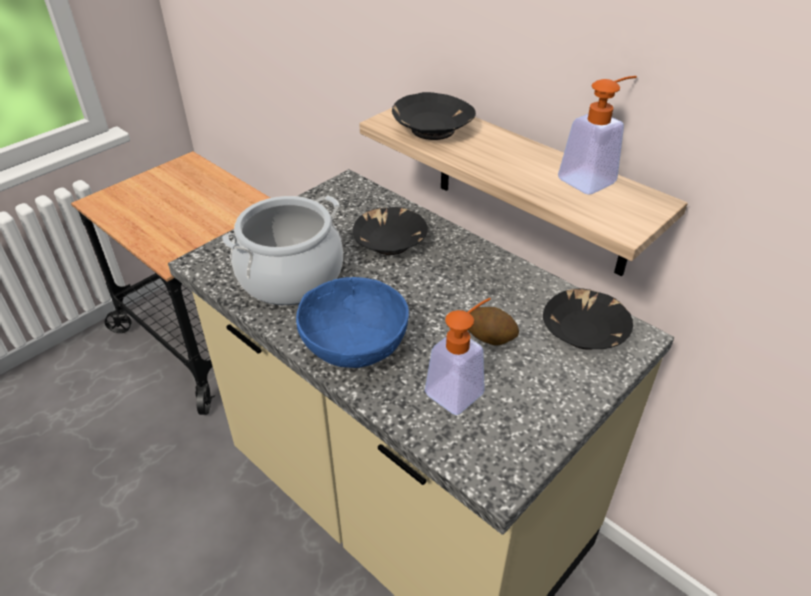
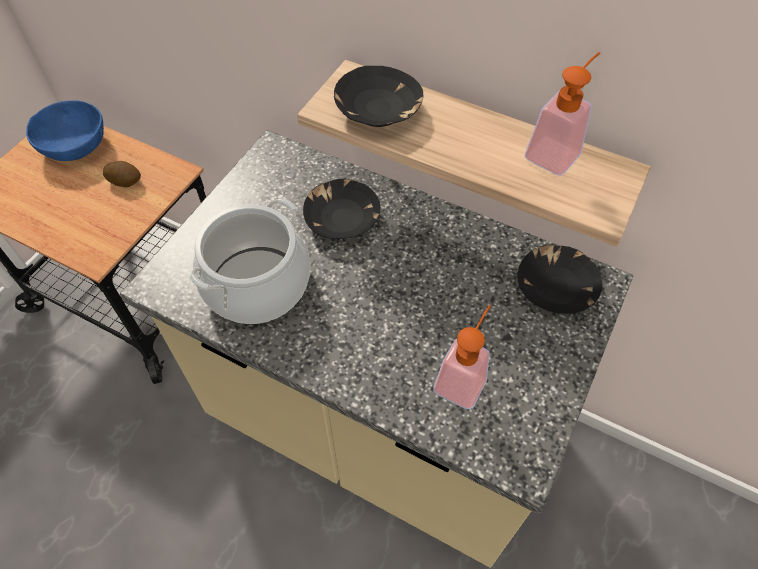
camera: 15 degrees left, 15 degrees up
(354, 344) = (348, 352): blue bowl -> blue bowl (75, 146)
(490, 336) = (473, 312): potato -> potato (125, 181)

